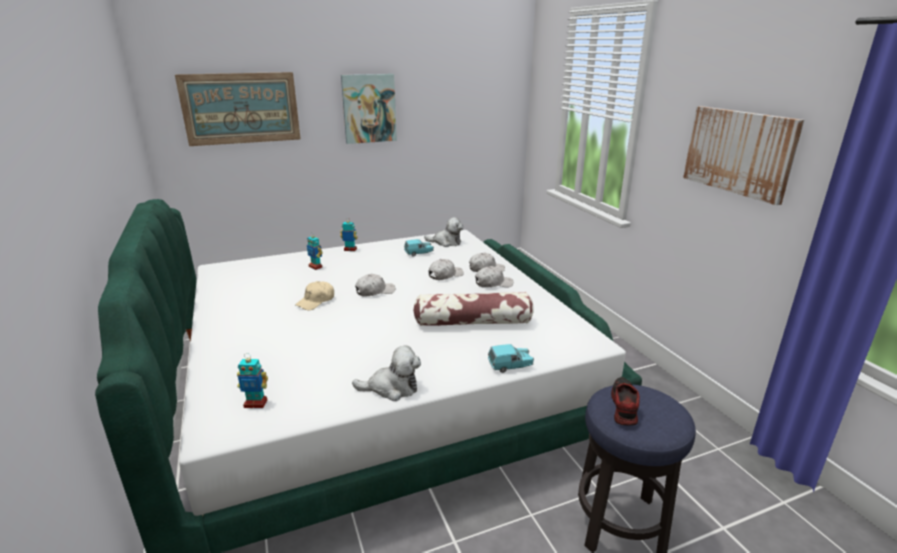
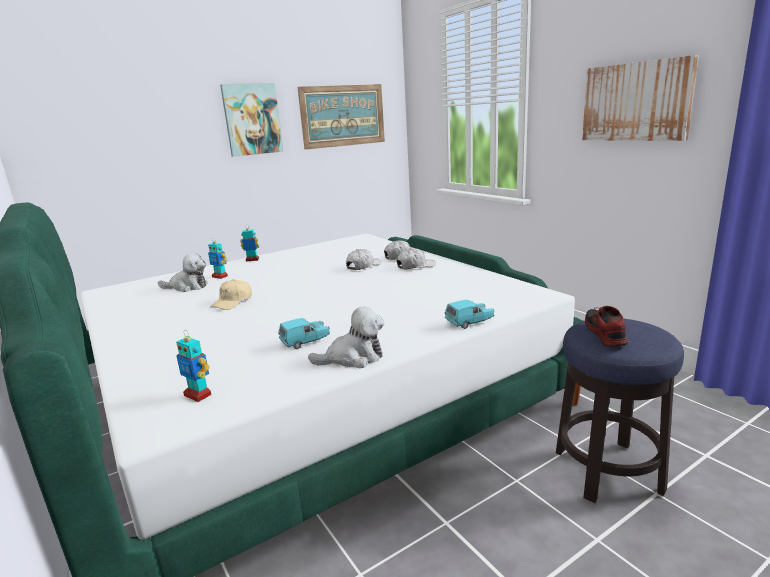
camera: 10 degrees left, 5 degrees down
(241, 108) = (114, 121): picture -> picture (343, 116)
(256, 403) = (198, 395): toy robot -> toy robot turned 45 degrees clockwise
(375, 291) = (295, 286): white cap -> none
(419, 253) = (327, 254): turquoise toy car -> turquoise toy car (305, 342)
(446, 242) = (351, 244): plush toy -> plush toy (187, 287)
(472, 322) = (411, 296): pillow -> none

